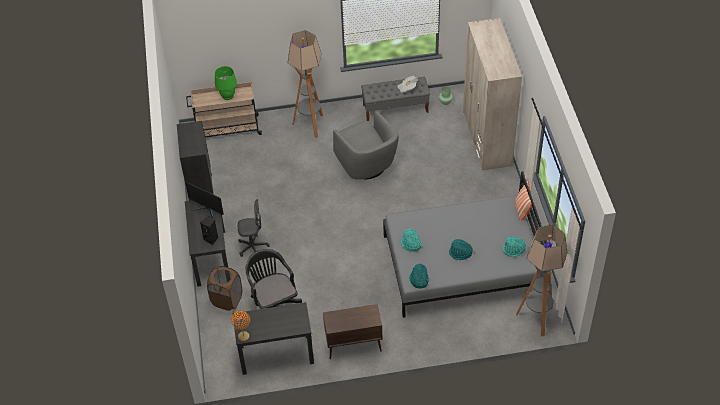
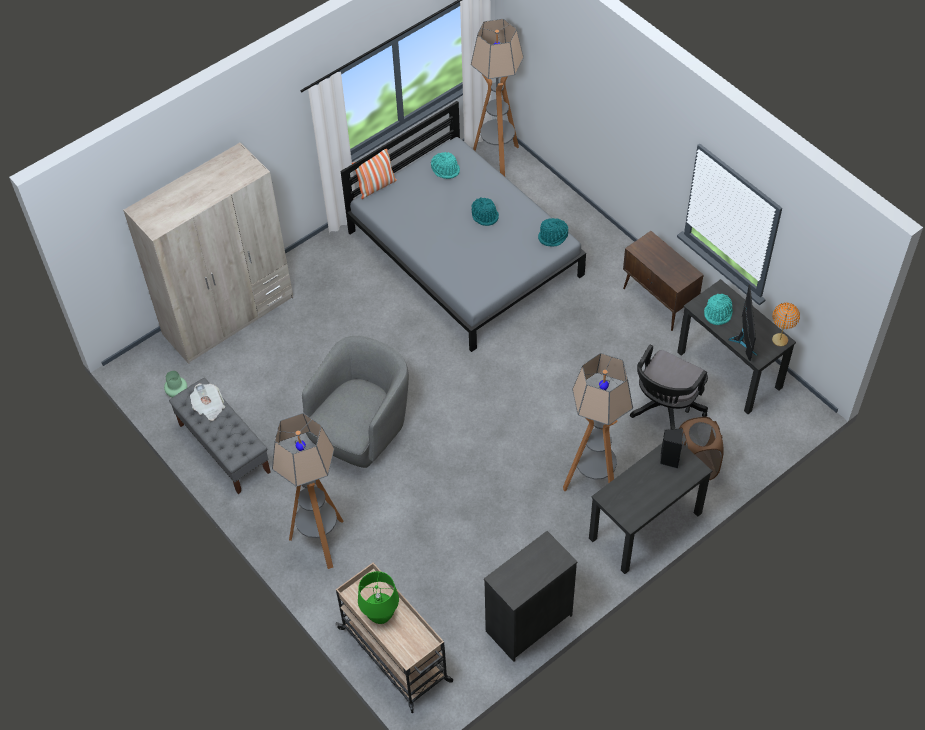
camera: 120 degrees left, 5 degrees up
(207, 209) = (624, 495): monitor -> monitor (744, 339)
(253, 247) = (594, 485): grey office chair -> floor lamp
(410, 244) = (504, 268): turquoise hat -> turquoise hat (718, 313)

